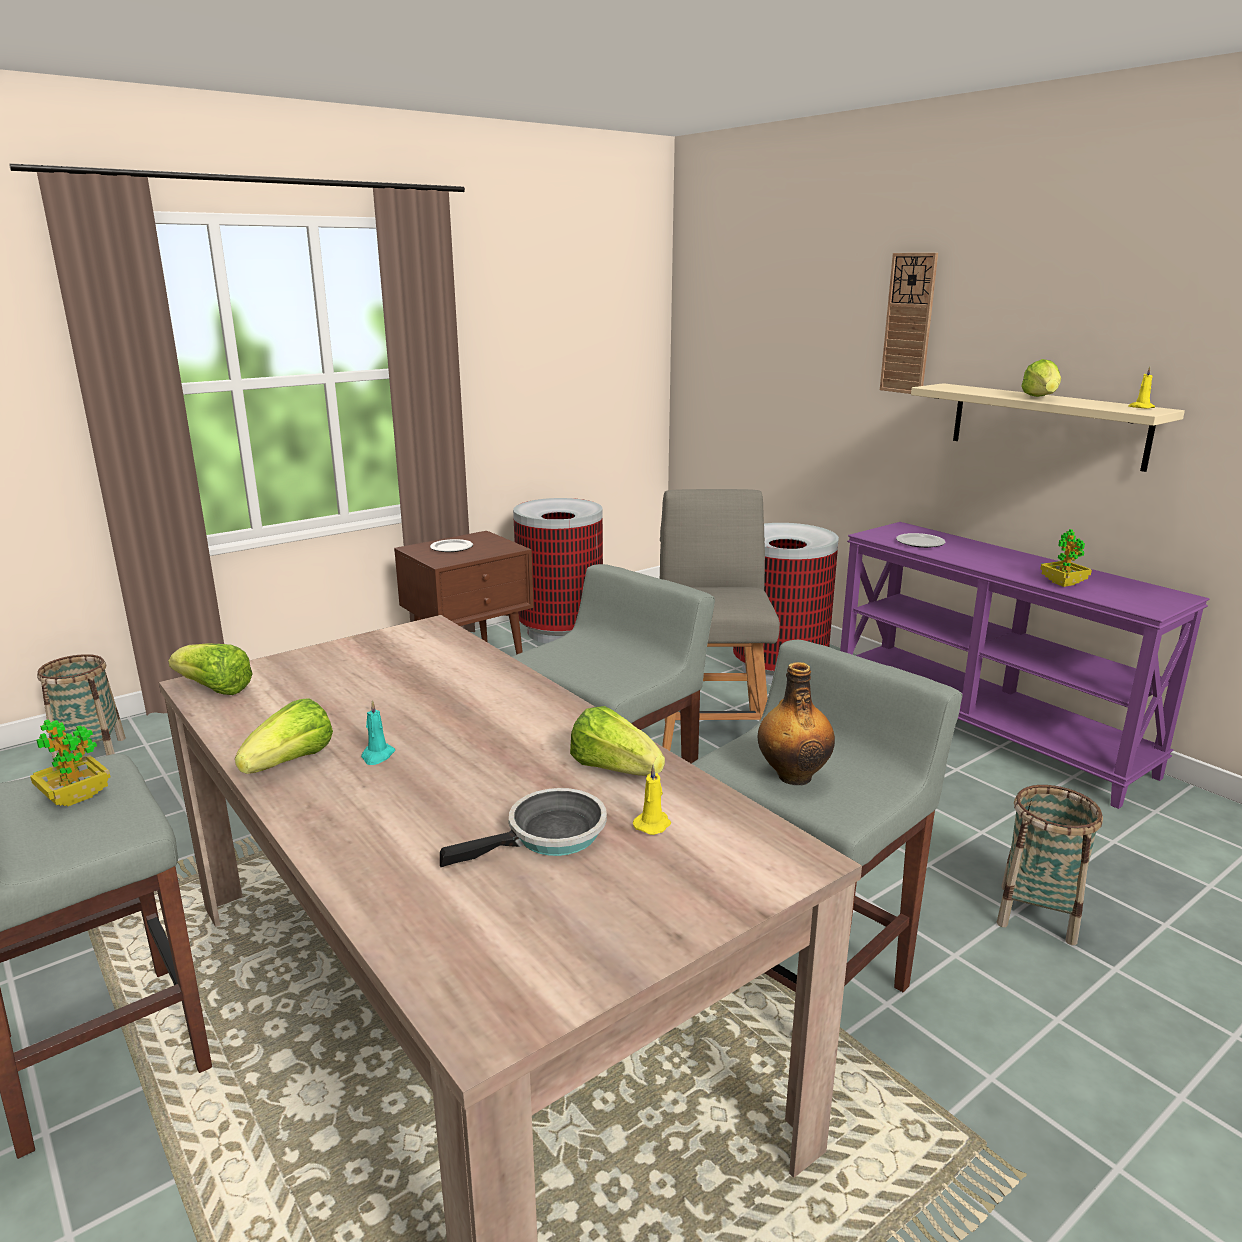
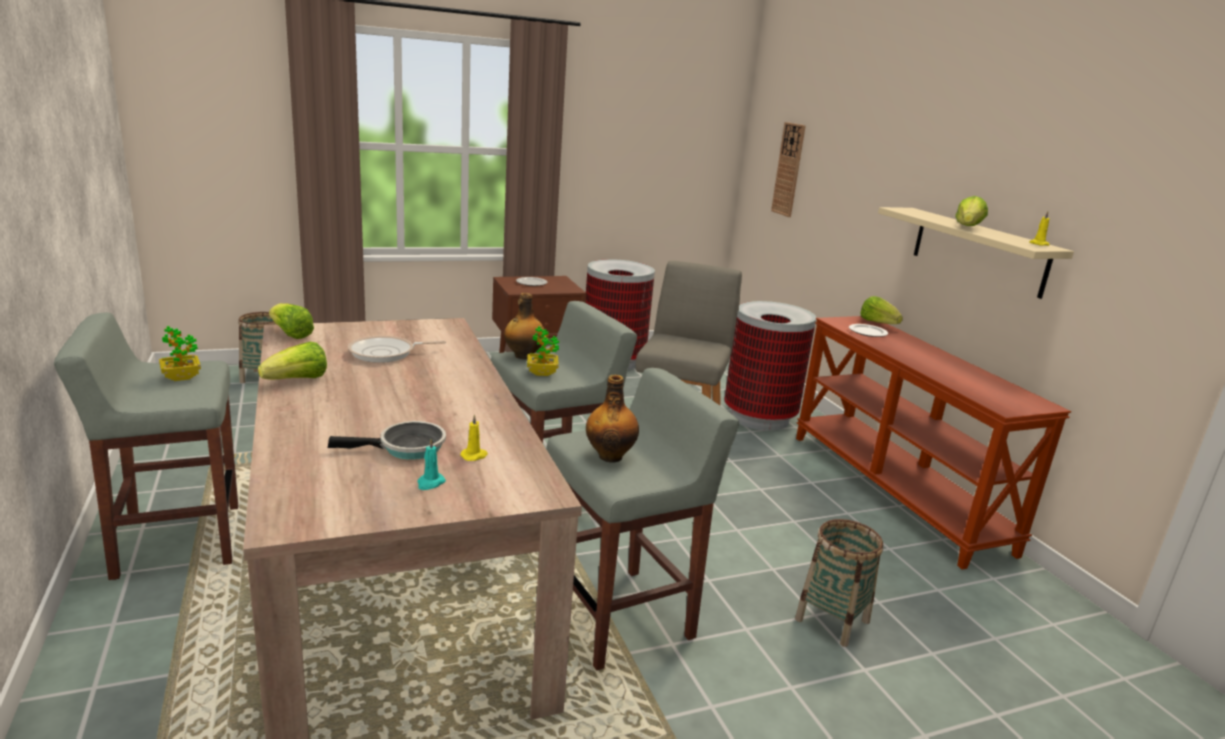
camera: 15 degrees right, 0 degrees up
(377, 756) = (349, 387): turquoise candle -> turquoise candle (430, 483)
(383, 690) = (386, 353): none -> frying pan
(552, 654) = (523, 356): none -> bottle
(614, 769) = (482, 423): lettuce -> lettuce (878, 323)
(908, 324) = (896, 157): wall clock -> wall clock (788, 169)
(986, 728) = (896, 491): purple console table -> brown console table
(1063, 583) = (953, 379): potted plant -> potted plant (542, 373)

